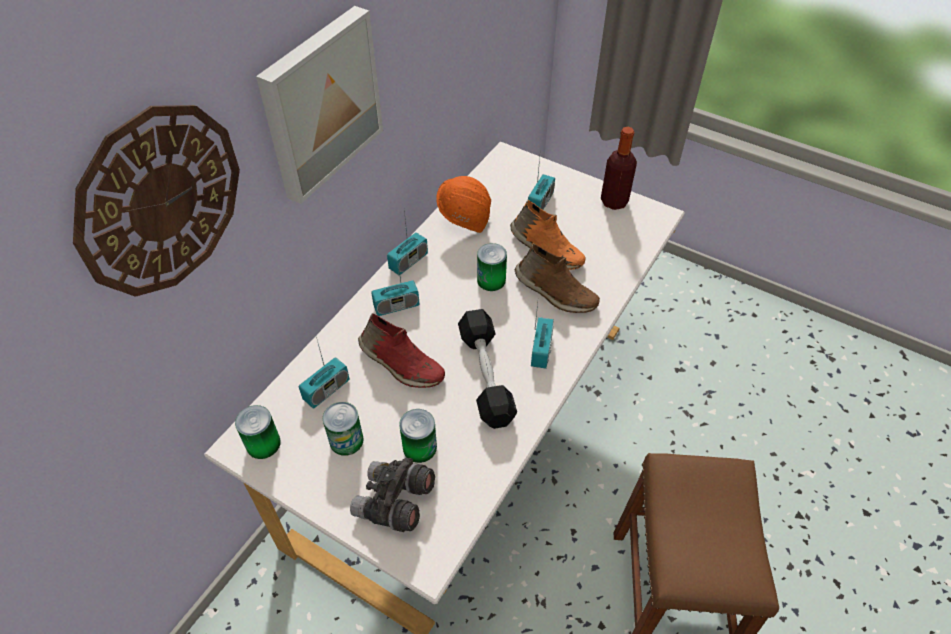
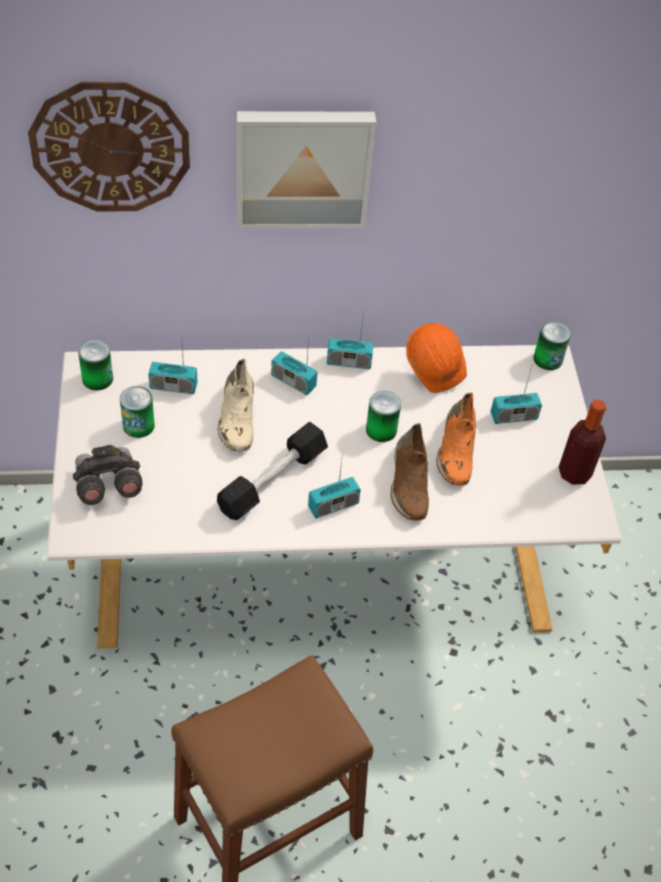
camera: 50 degrees right, 0 degrees up
(400, 363) = (237, 417): red shoe -> beige shoe
(419, 447) = (168, 474): can -> can (548, 359)

